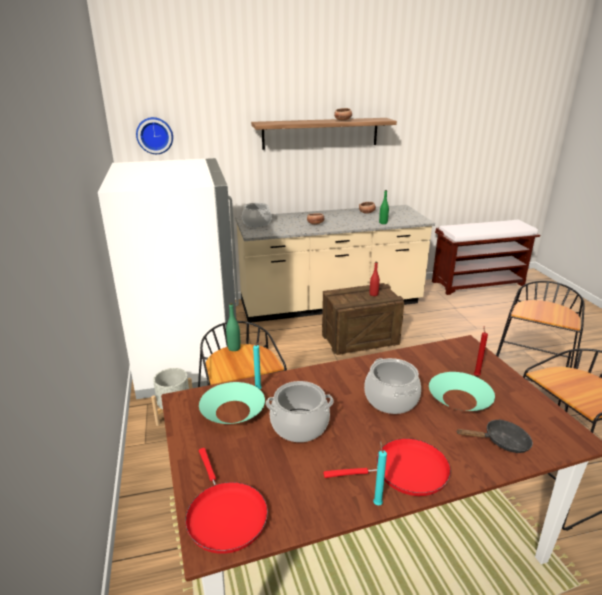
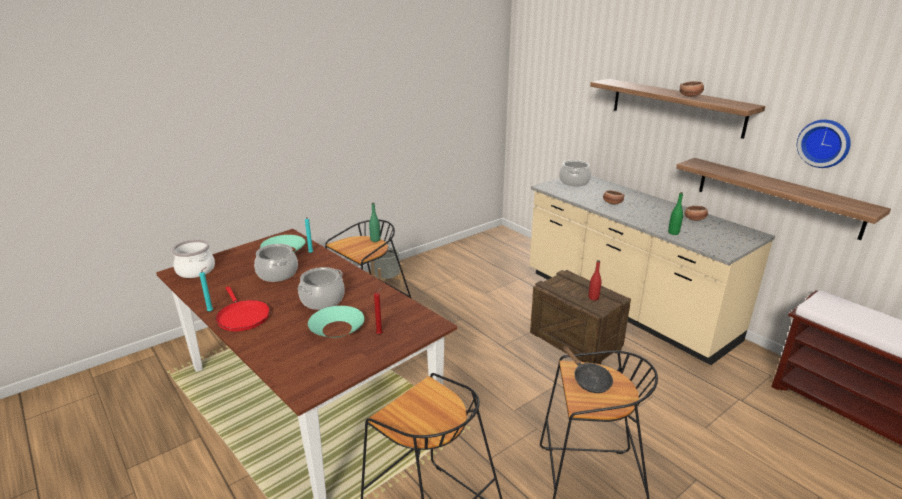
camera: 65 degrees right, 0 degrees up
(154, 135) = (534, 75): wall clock -> wall clock (824, 143)
(188, 360) = (454, 266): white fridge -> none
(225, 515) = (195, 270): red frying pan -> cooking pot
(402, 178) = (777, 196): none -> shelf
(501, 442) = (287, 352): black frying pan -> black frying pan (589, 380)

